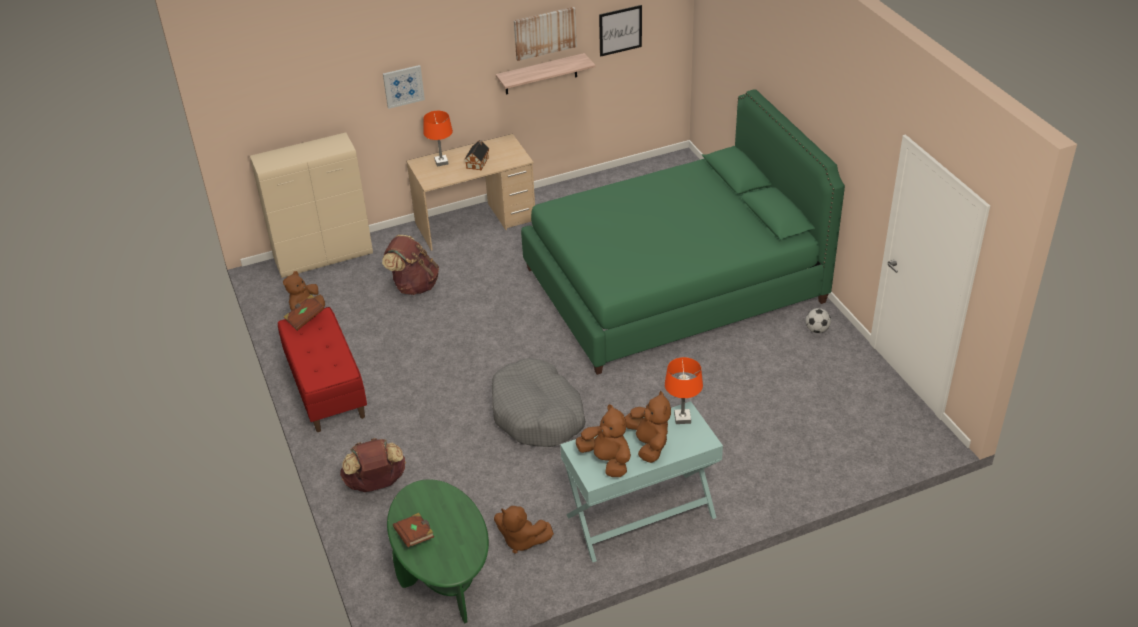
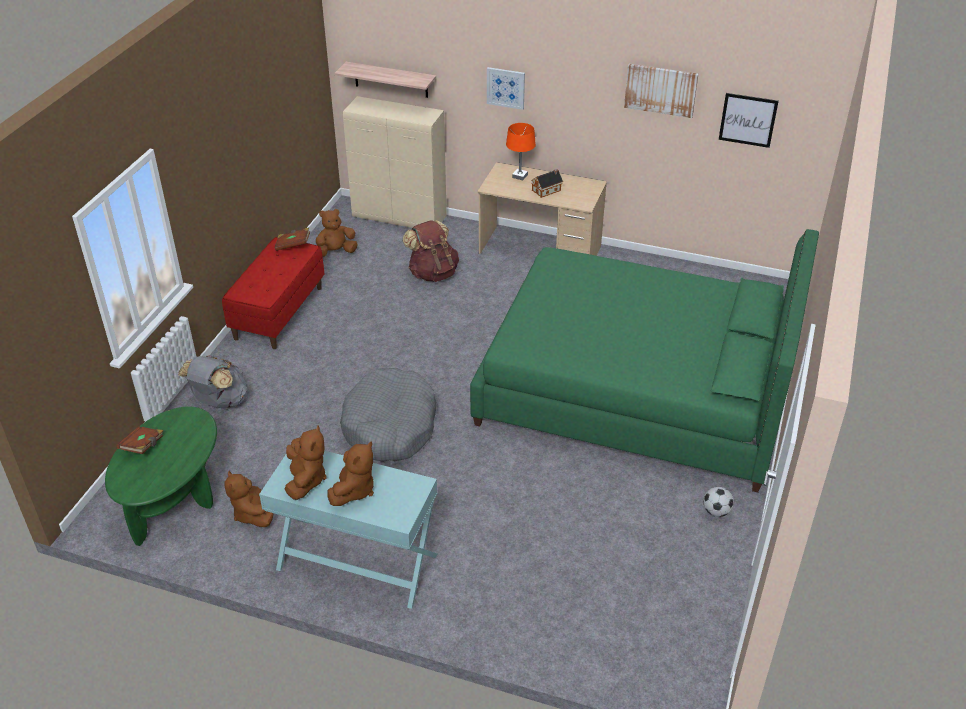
camera: 40 degrees right, 0 degrees up
(376, 484) = (219, 402): brown backpack -> grey backpack
(541, 74) = (649, 132): shelf -> shelf (391, 80)
(682, 418) = (409, 488): orange table lamp -> none

